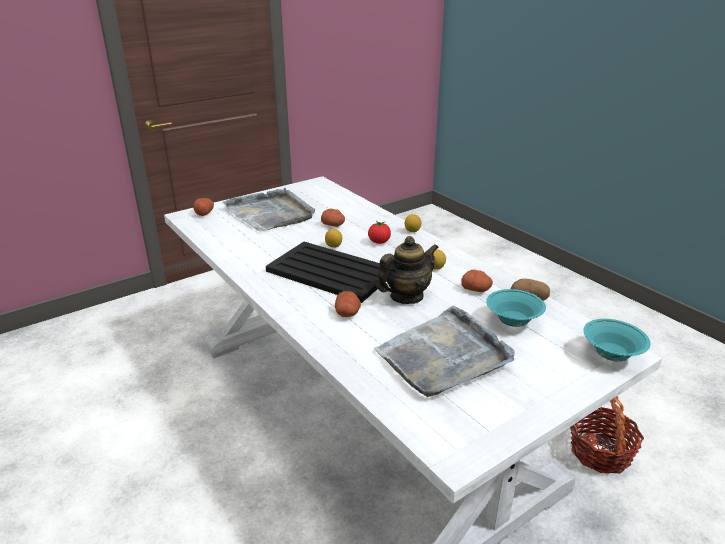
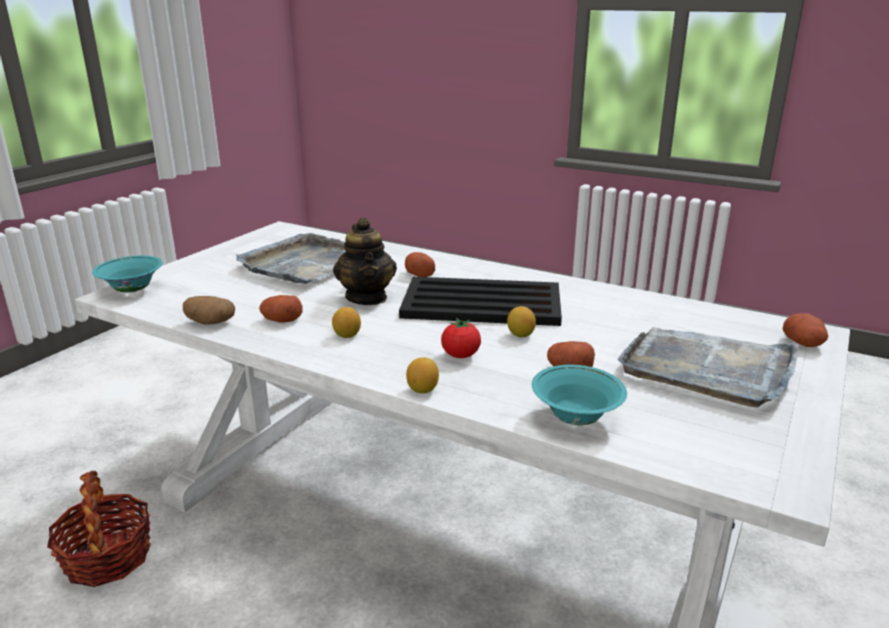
camera: 155 degrees right, 5 degrees down
(406, 296) = (367, 297): teapot -> teapot turned 45 degrees counterclockwise
(513, 322) = (234, 297): turquoise bowl -> turquoise bowl (575, 418)

